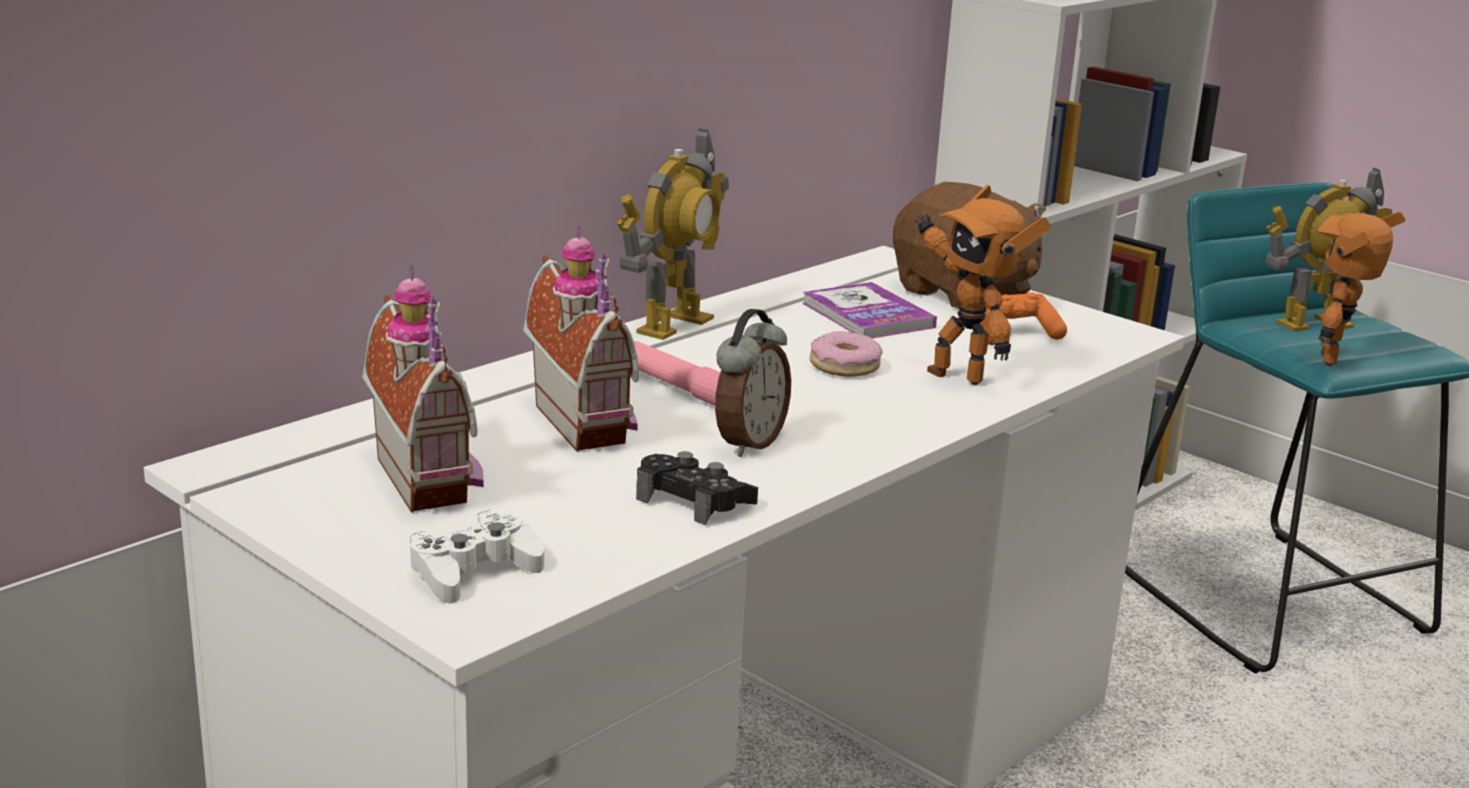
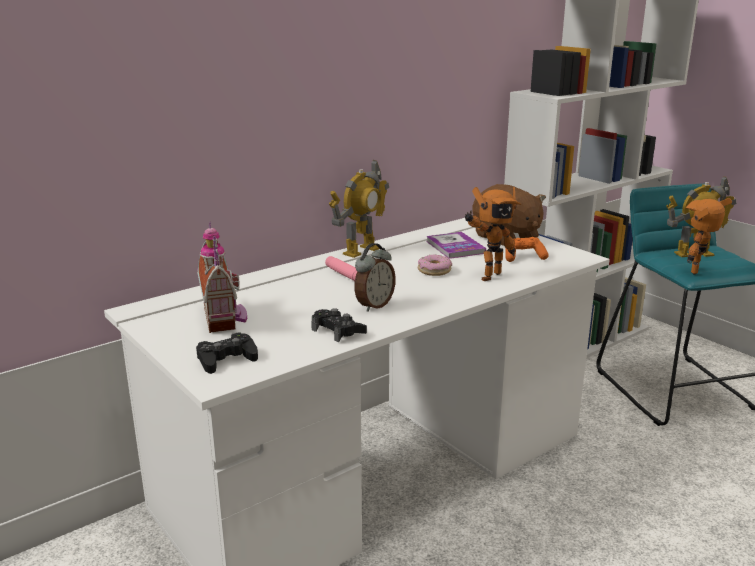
camera: 10 degrees right, 0 degrees up
(474, 570) = (226, 359): white game controller -> black game controller
(590, 422) = (305, 294): toy house -> none
(958, 375) = (487, 276): toy robot -> toy robot turned 90 degrees counterclockwise

